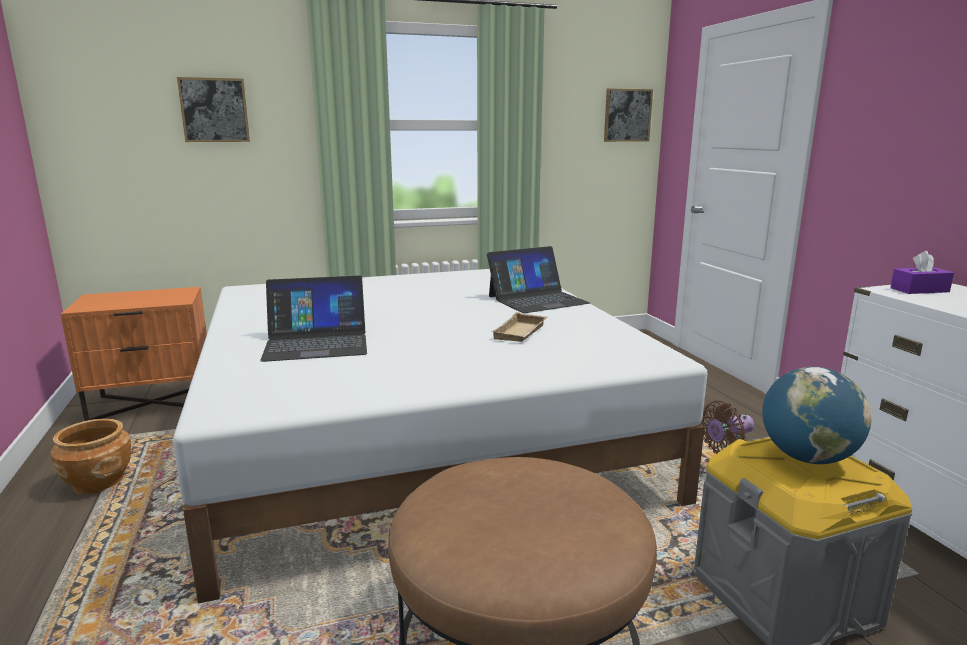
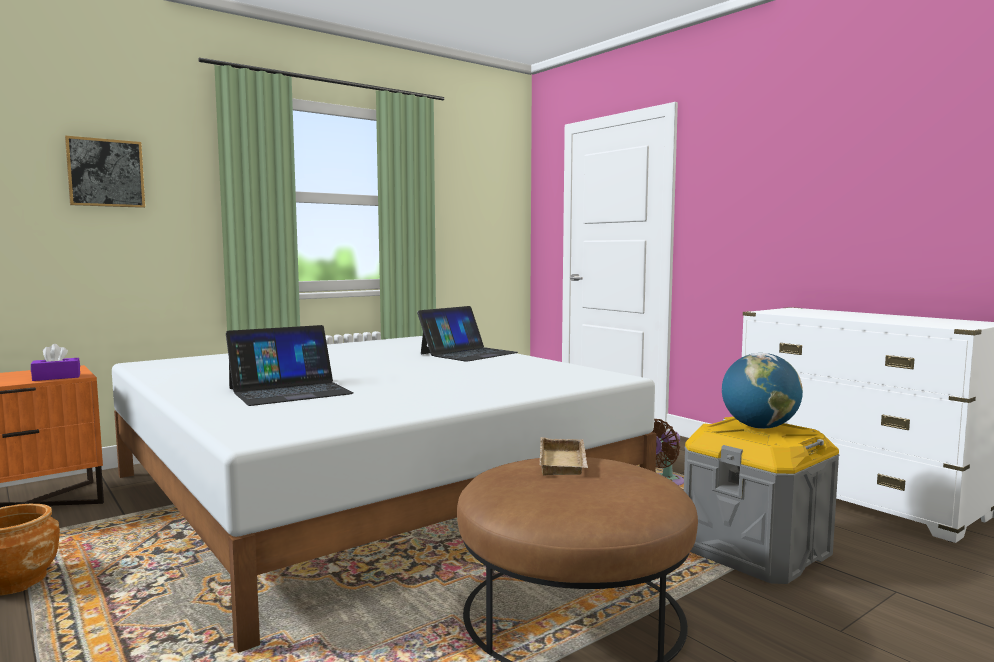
camera: 20 degrees left, 10 degrees down
(521, 333) = (481, 372): beige tray -> beige tray (565, 463)
(627, 115) = (503, 197): picture -> none
(919, 290) = (785, 311): purple tissue box -> purple tissue box (56, 377)

